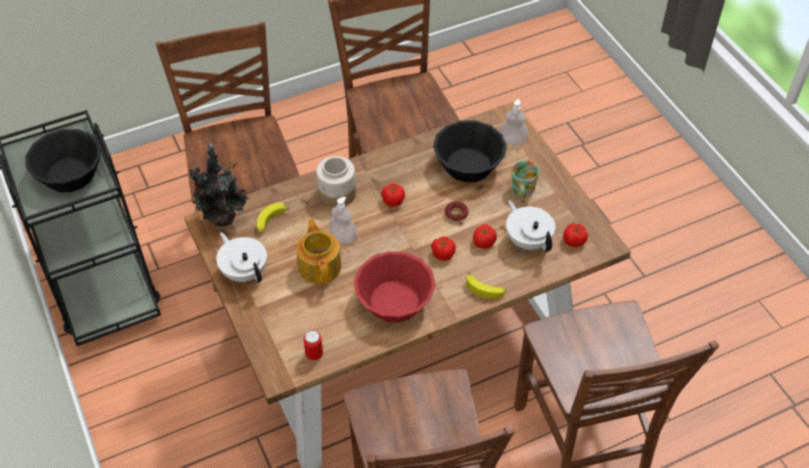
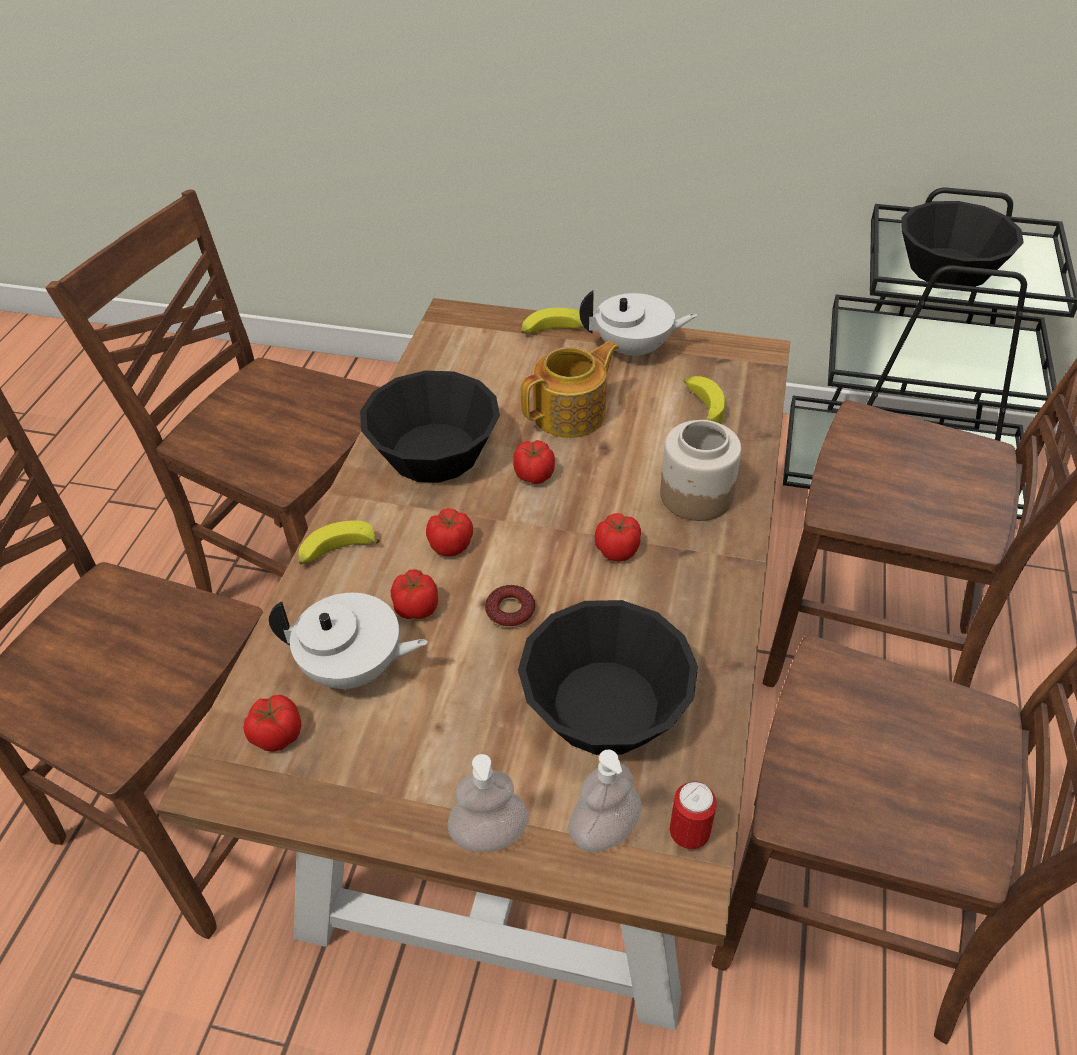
camera: 130 degrees right, 5 degrees down
(223, 220) = (749, 367): potted plant -> none
(256, 317) = (551, 331): none -> banana
(314, 354) = (443, 350): can -> can (689, 834)
(320, 266) = (571, 414): teapot -> teapot turned 60 degrees counterclockwise
(343, 237) = (600, 459): soap dispenser -> soap dispenser (489, 835)
(375, 253) = (534, 476): none -> tomato
(394, 301) = (433, 451): red bowl -> black bowl
(522, 191) = (460, 741): mug -> none

